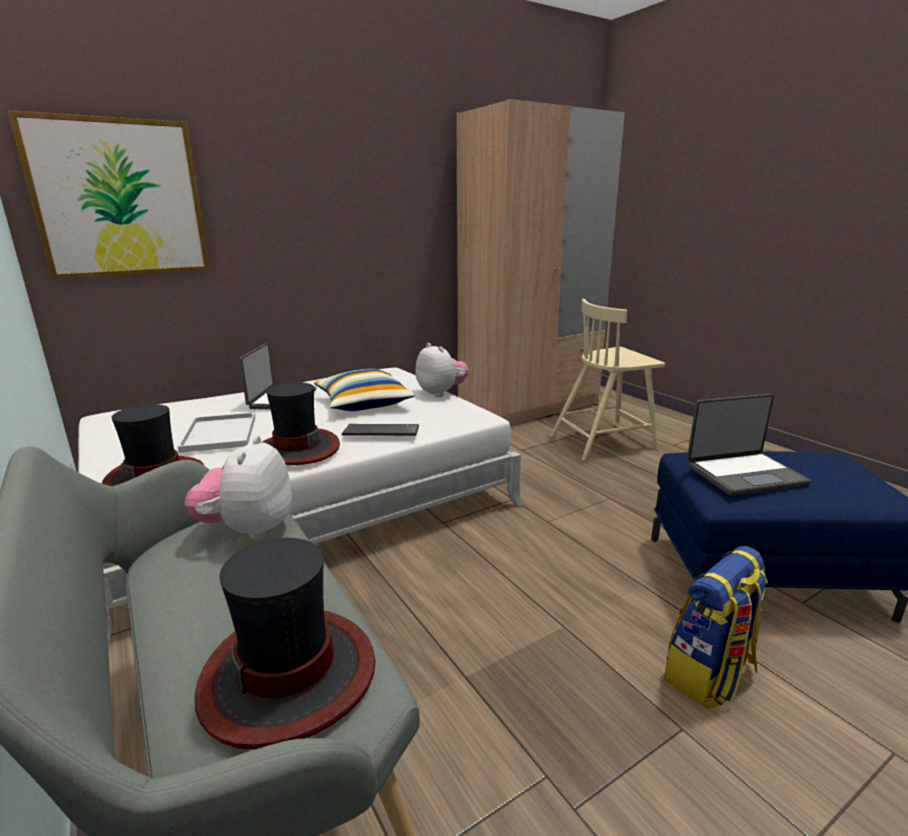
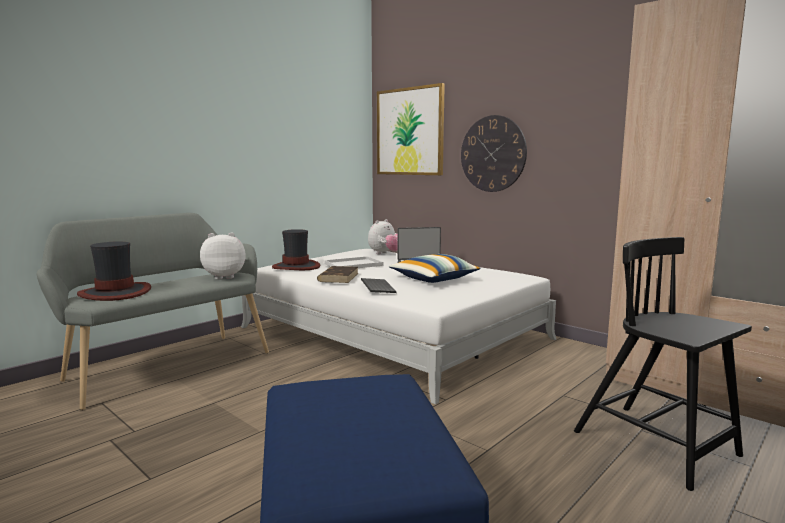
camera: 75 degrees right, 10 degrees down
(290, 235) = (493, 154): none -> wall clock
(297, 449) = (338, 277): hat -> brown book
(441, 393) = (486, 293): plush toy -> plush toy (385, 254)
(603, 442) = (657, 445): beige chair -> black chair
(709, 675) = (199, 496): backpack -> none
(744, 474) = (343, 394): laptop -> none

